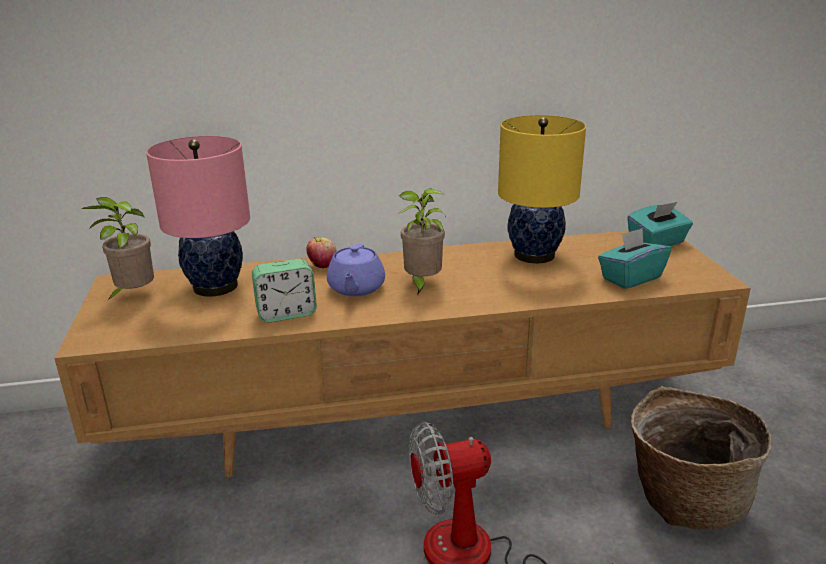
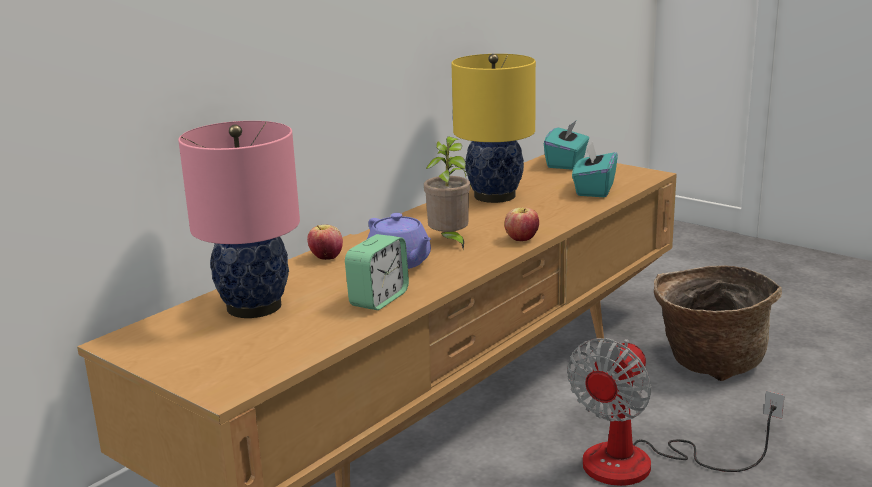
camera: 40 degrees left, 5 degrees down
(133, 295) = (177, 343): potted plant -> none
(476, 303) = (521, 239): none -> apple

